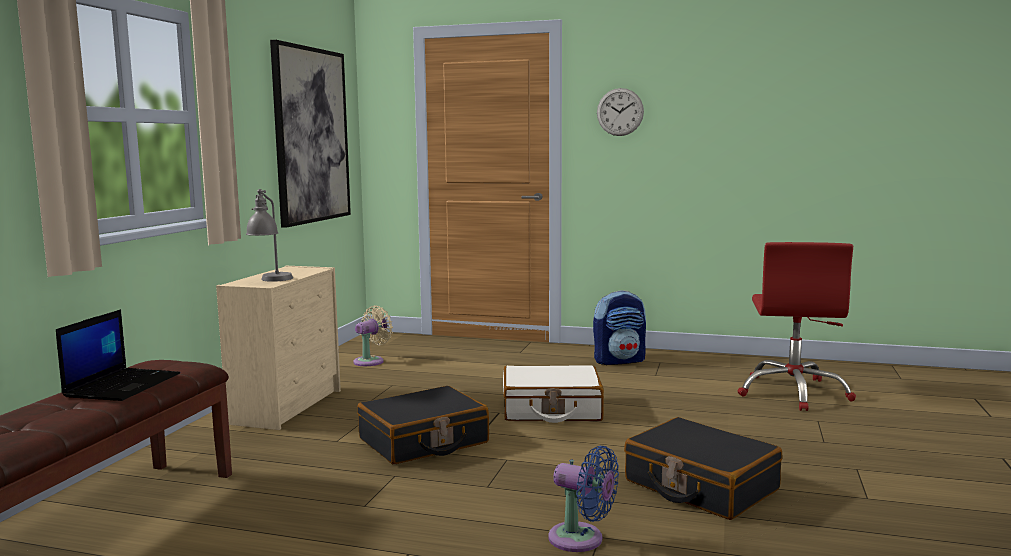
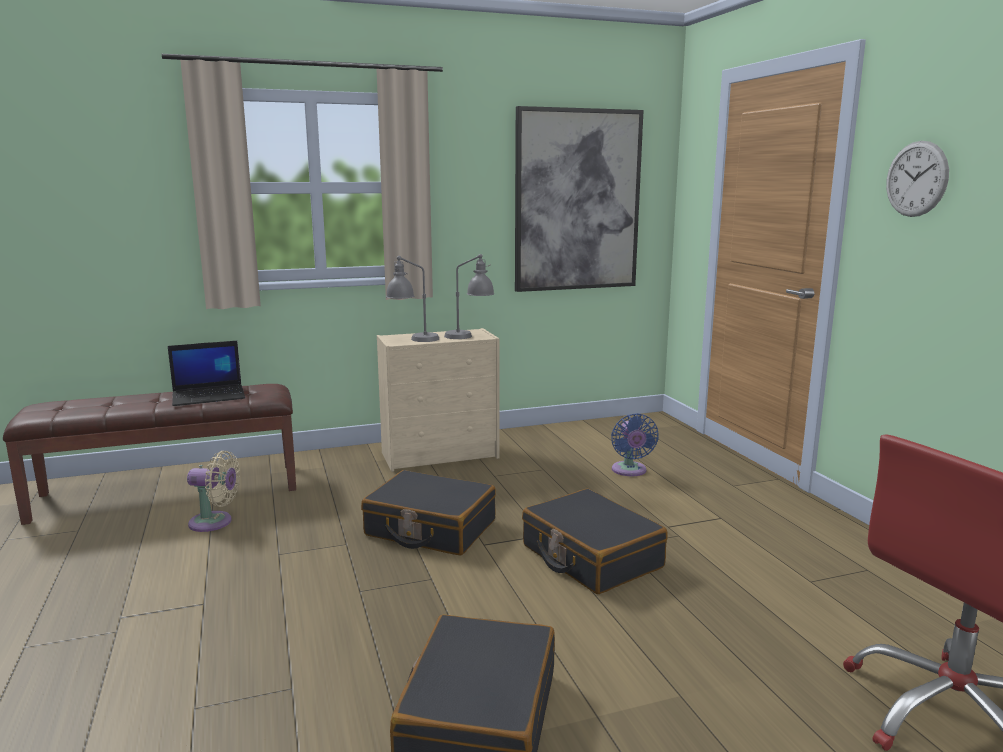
camera: 55 degrees right, 5 degrees up
(307, 271) = (469, 337): none -> grey table lamp
(371, 361) = (587, 441): beige fan -> beige fan (215, 522)
(551, 409) = (590, 557): white suitcase -> black suitcase
(581, 540) = (278, 679): blue fan -> blue fan (630, 471)
(619, 360) = (818, 543): backpack -> none

